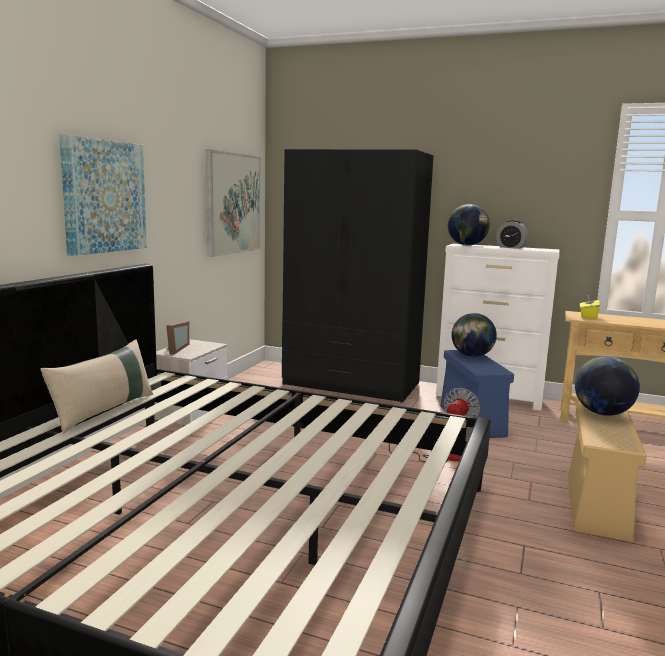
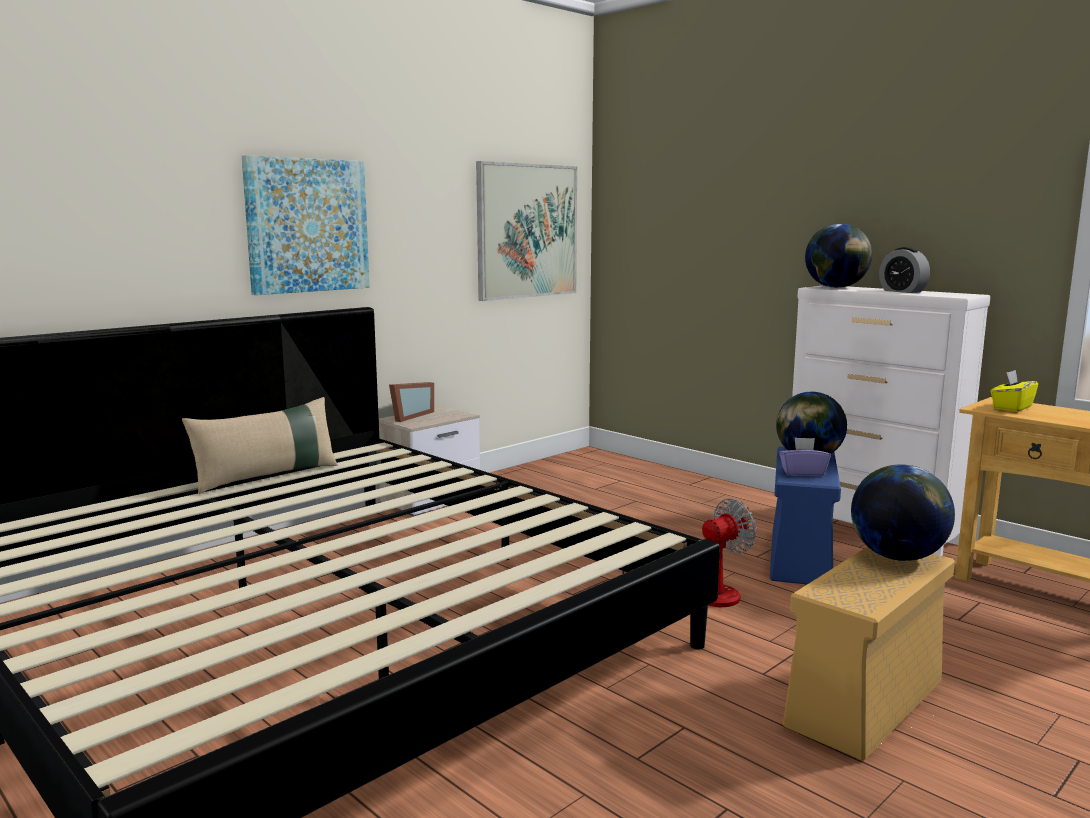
camera: 25 degrees right, 0 degrees up
(351, 384) = (674, 487): black wardrobe -> none
(482, 366) = (803, 473): none -> purple tissue box

